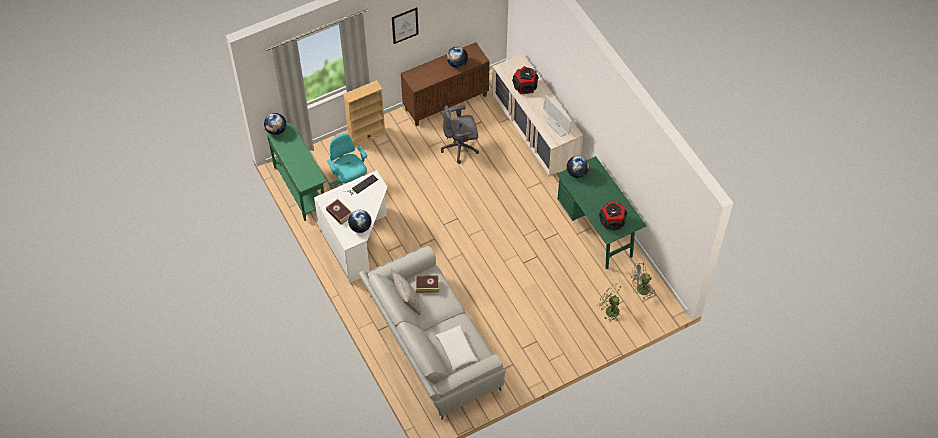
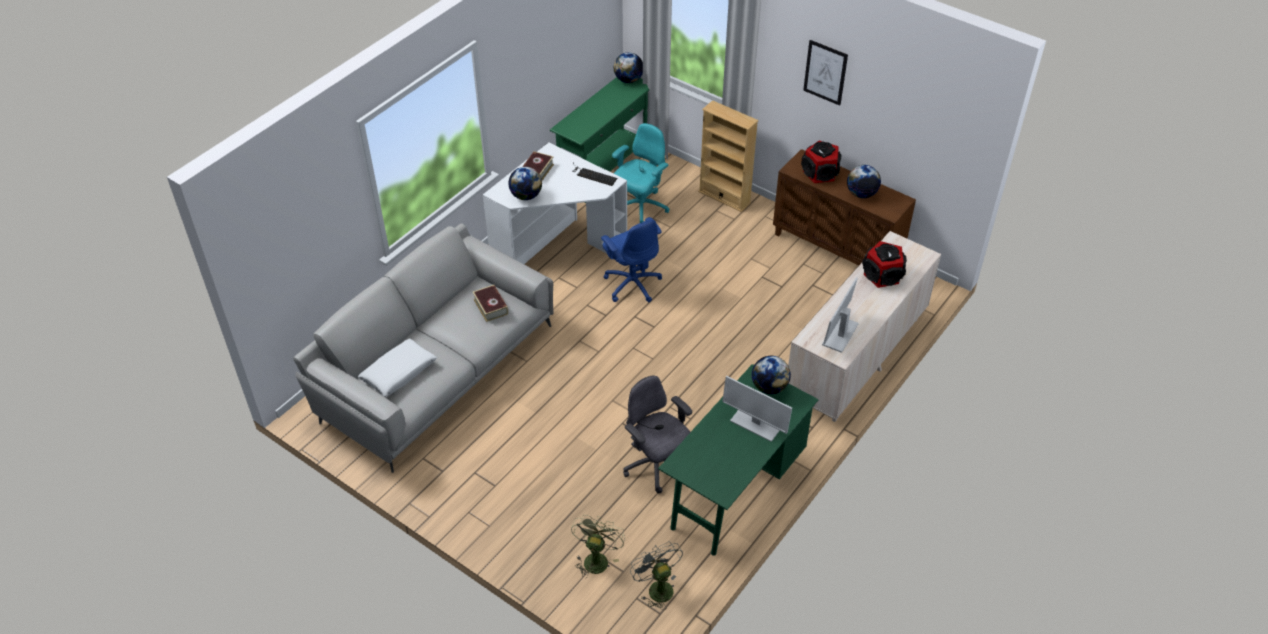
camera: 65 degrees right, 10 degrees down
(406, 300) = (457, 296): grey pillow -> none
(415, 215) = (632, 284): none -> blue office chair
(460, 148) = (772, 289): grey office chair -> grey office chair (656, 466)
(598, 190) = (755, 424): none -> monitor
(612, 222) = (706, 461): speaker -> speaker (820, 174)

